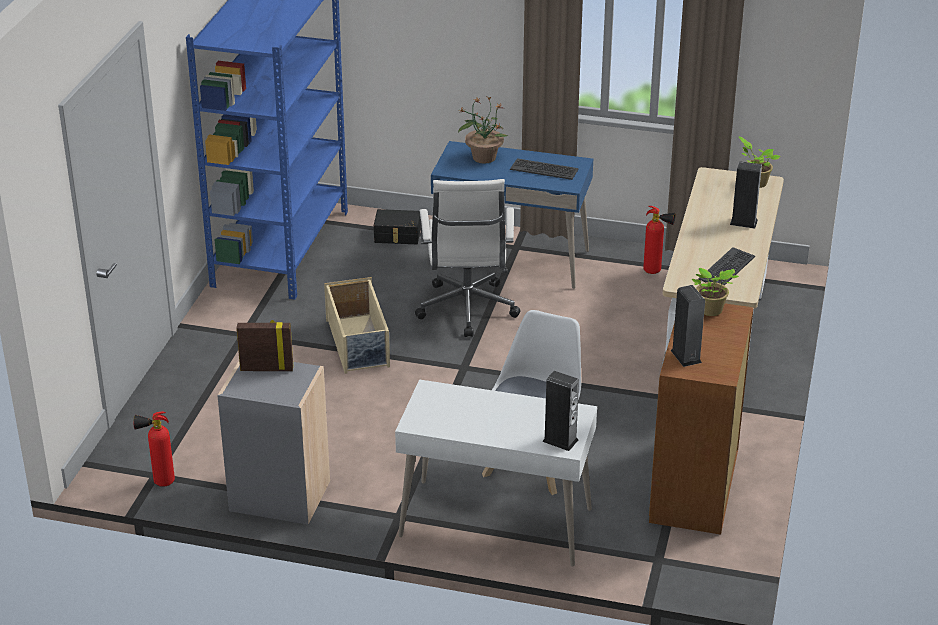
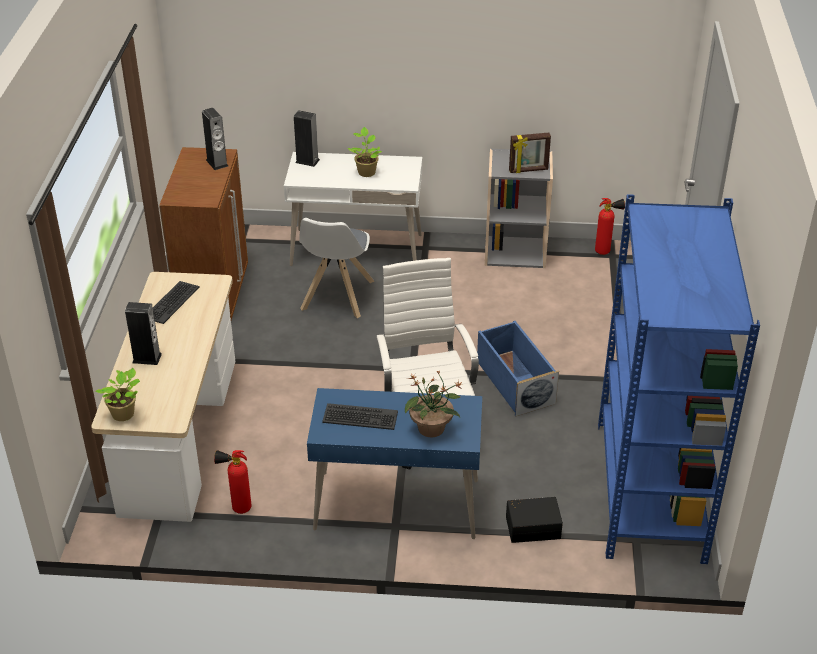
camera: 170 degrees right, 5 degrees up
(358, 344) = (514, 382): beige storage box -> blue storage box
(711, 311) = (194, 198): potted plant -> potted plant (366, 172)

